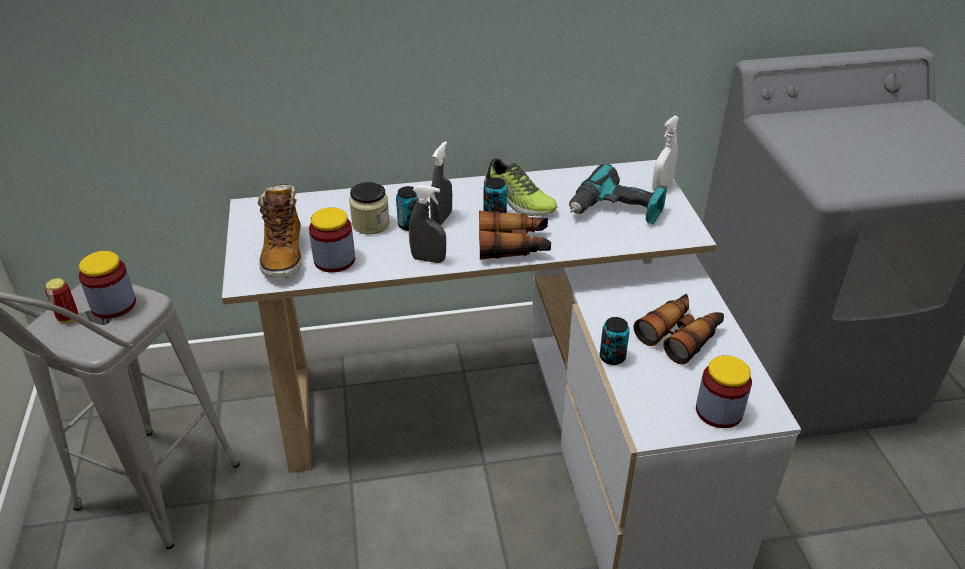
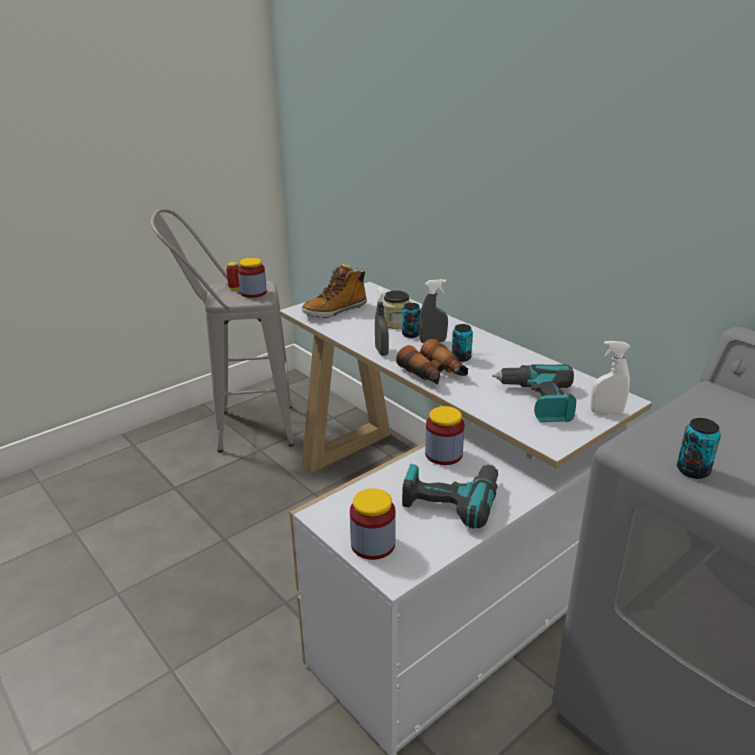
camera: 60 degrees right, 10 degrees down
(334, 260) = (346, 325): jar -> jar (443, 454)
(518, 201) = (492, 360): shoe -> none
(612, 357) = (388, 473): can -> can (693, 470)
(680, 335) = (451, 499): binoculars -> power drill

